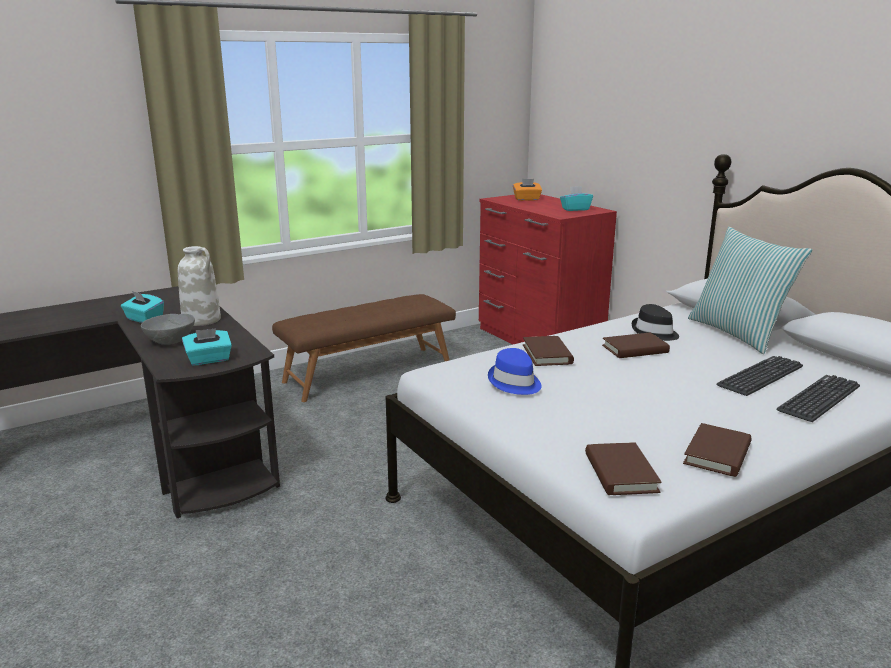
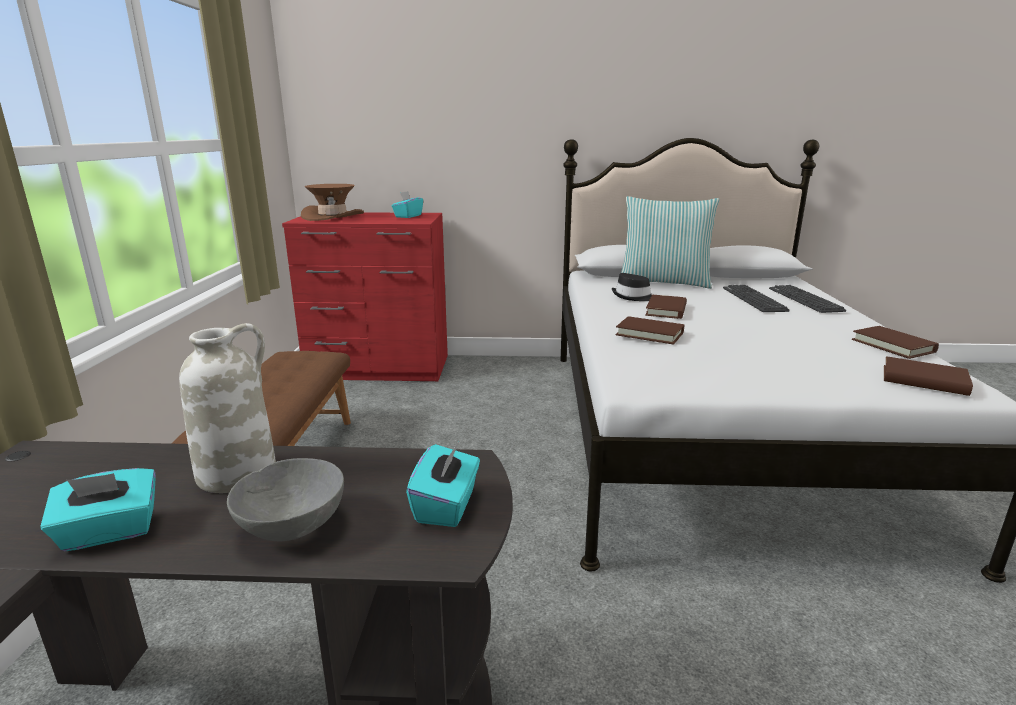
camera: 55 degrees left, 0 degrees up
(514, 382) = (708, 361): blue hat -> none
(527, 199) = (333, 217): orange tissue box -> brown hat

